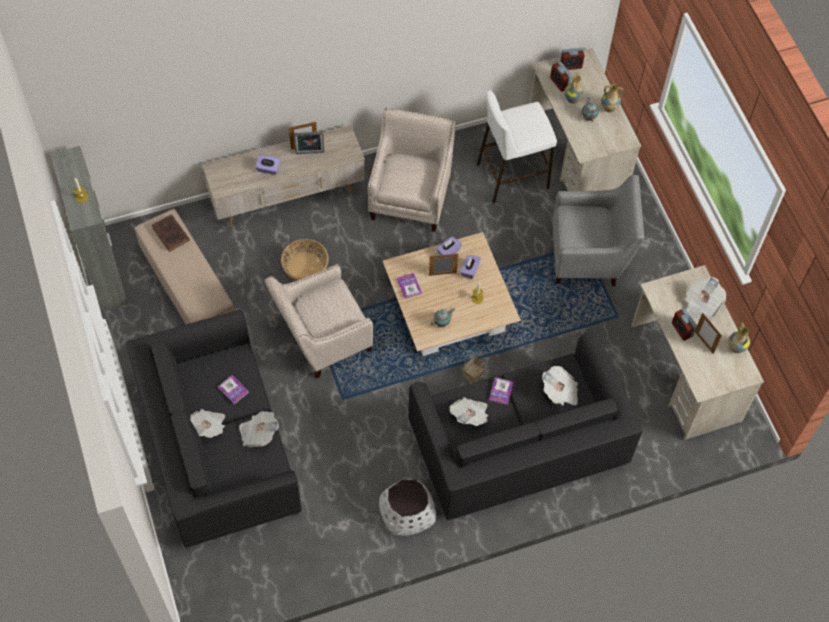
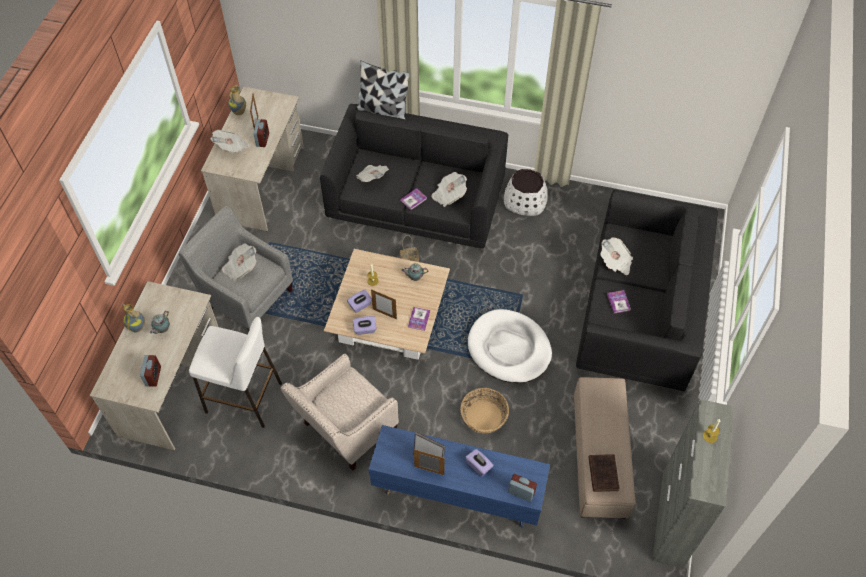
camera: 145 degrees left, 5 degrees down
(207, 427) = (653, 286): newspaper -> newspaper (240, 268)
(287, 198) = (457, 494): beige tv stand -> blue tv stand
(321, 338) = (509, 349): beige armchair -> white dog bed
(570, 65) = (126, 388): alarm clock -> alarm clock (521, 492)
(573, 100) = (159, 353): vase -> none
(600, 441) = (383, 110): none -> pillow

